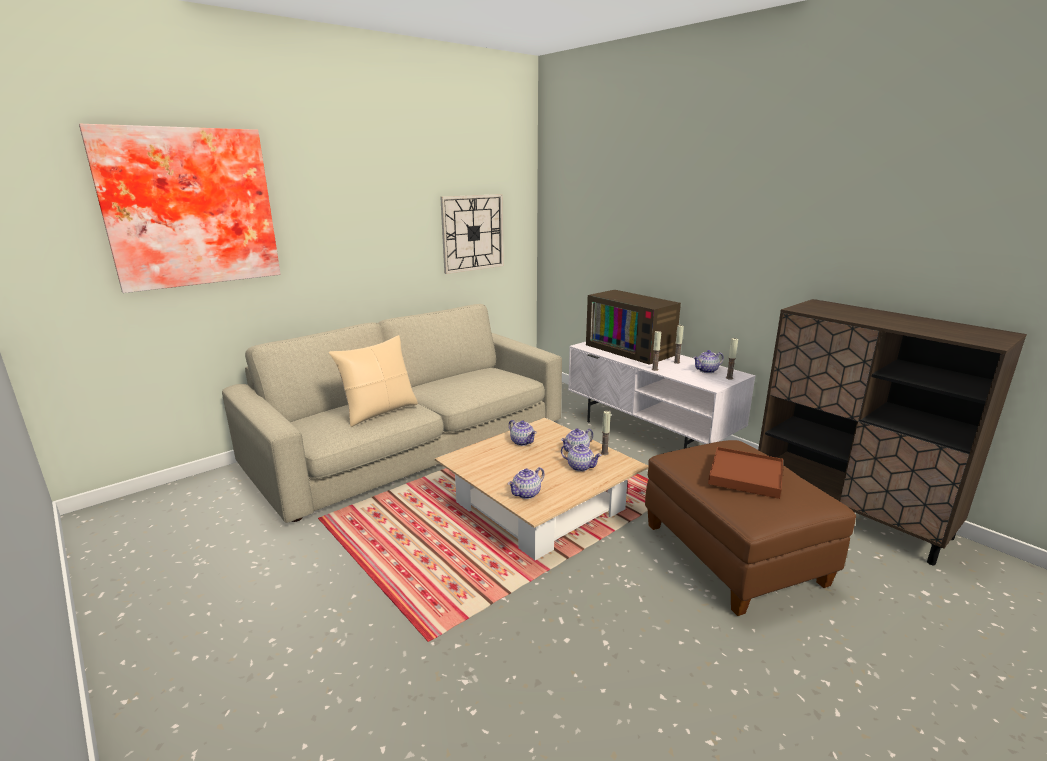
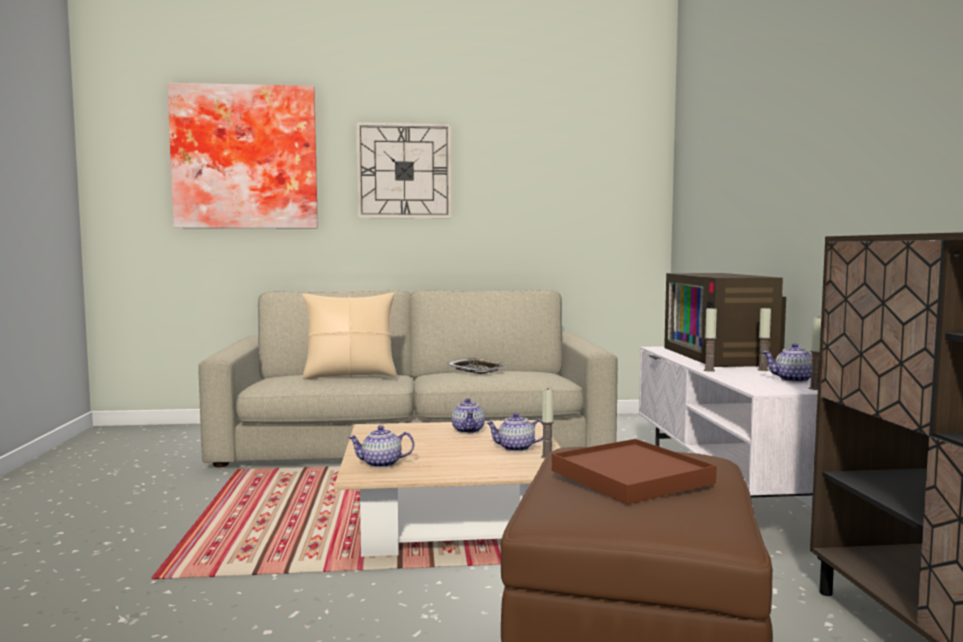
camera: 35 degrees right, 15 degrees down
(462, 382) = (477, 370): none -> tray
(472, 233) = (565, 207): wall clock -> wall clock (404, 171)
(580, 467) = (490, 460): teapot -> none

